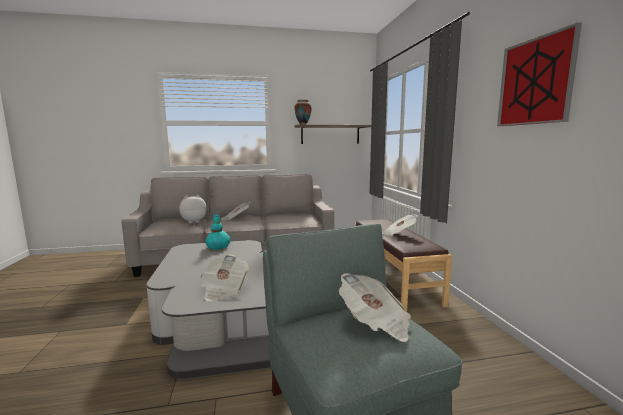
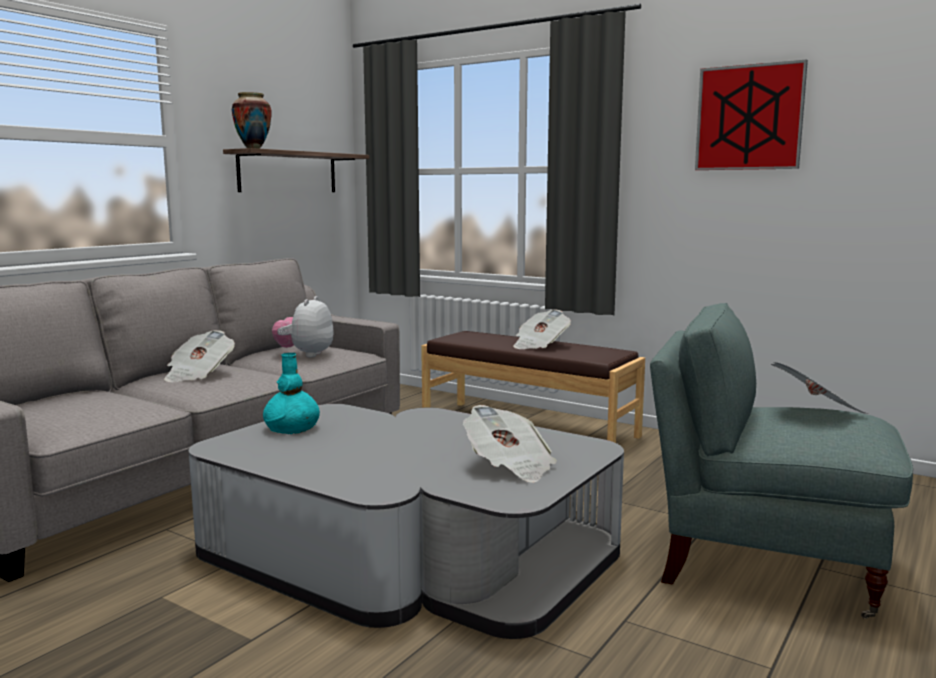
camera: 45 degrees left, 0 degrees up
(193, 221) = (107, 398): plush toy -> plush toy (305, 354)

